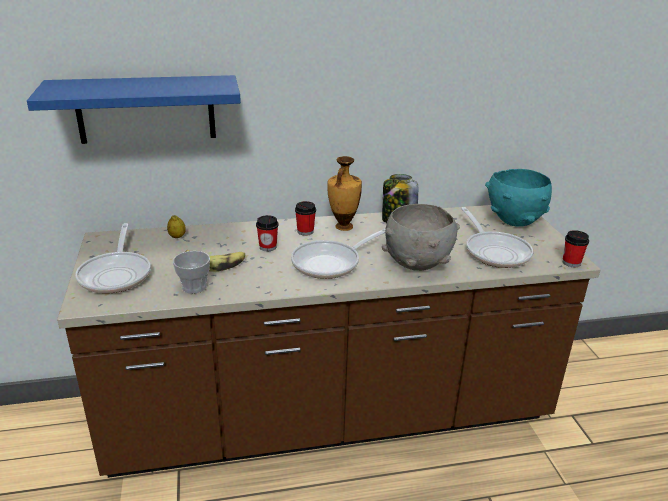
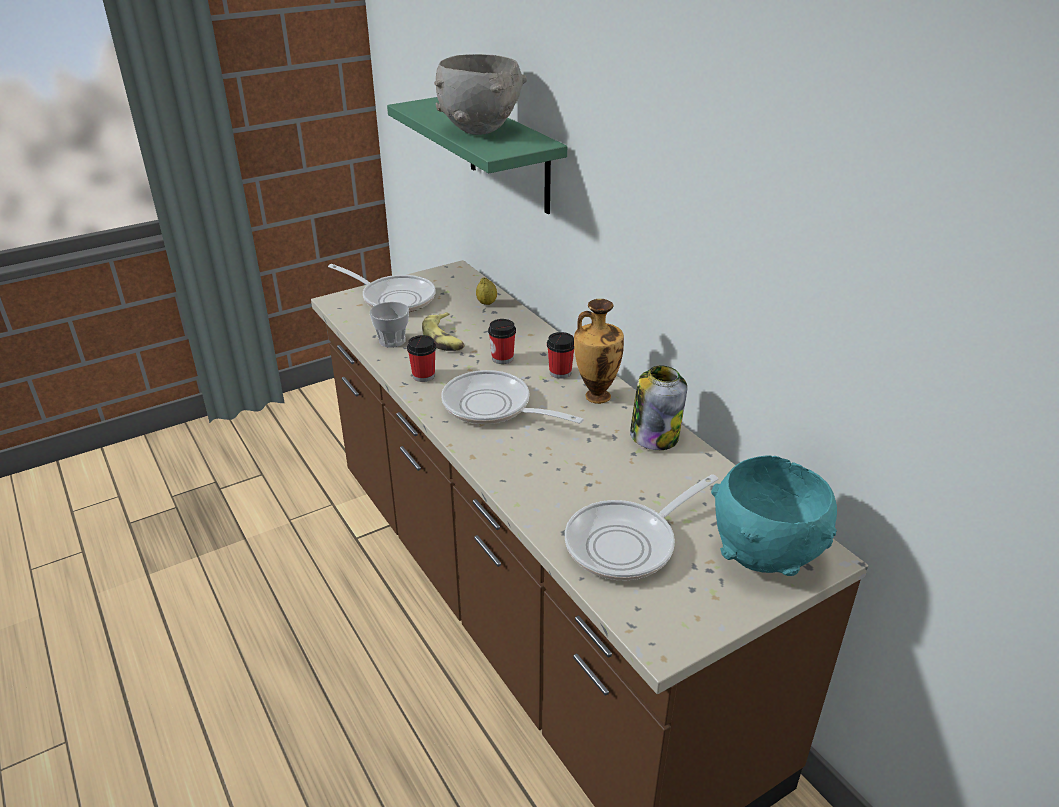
camera: 70 degrees right, 5 degrees up
(116, 274) = (394, 298): frying pan -> frying pan turned 120 degrees counterclockwise
(146, 109) = (508, 154): blue shelf -> green shelf
(417, 264) = (534, 474): grey bowl -> grey bowl (479, 130)
(571, 263) = (652, 639): cup -> cup (423, 376)

